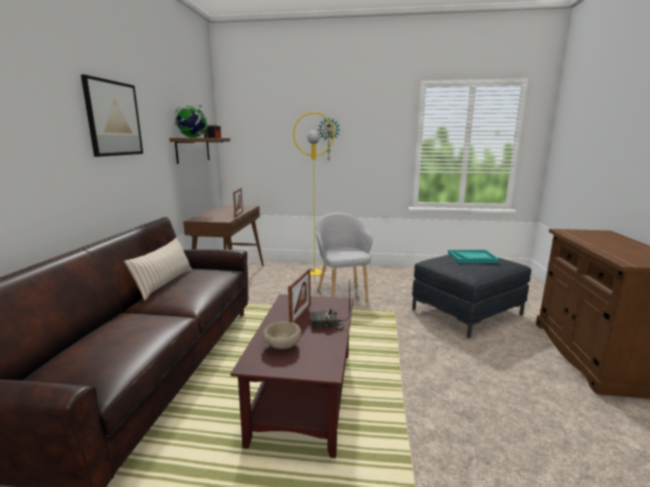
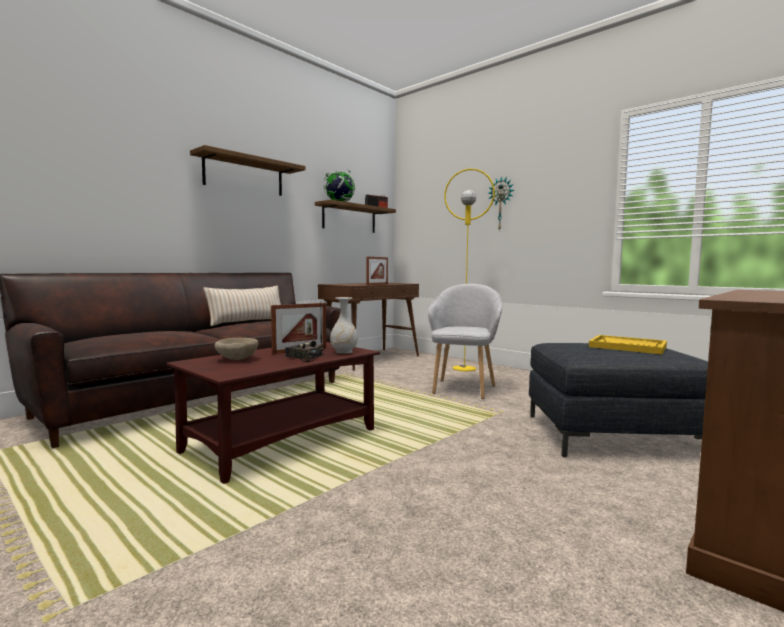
camera: 35 degrees right, 10 degrees down
(113, 118) = (244, 175): picture -> shelf
(334, 306) = (344, 352): none -> white vase
(472, 257) = (628, 347): turquoise tray -> yellow tray

